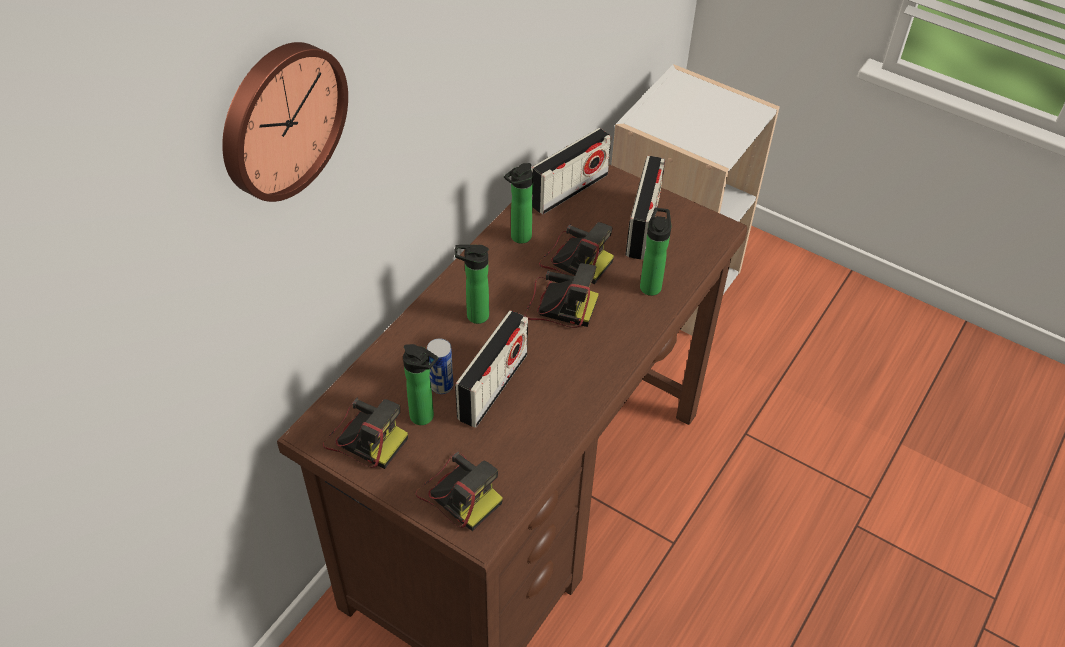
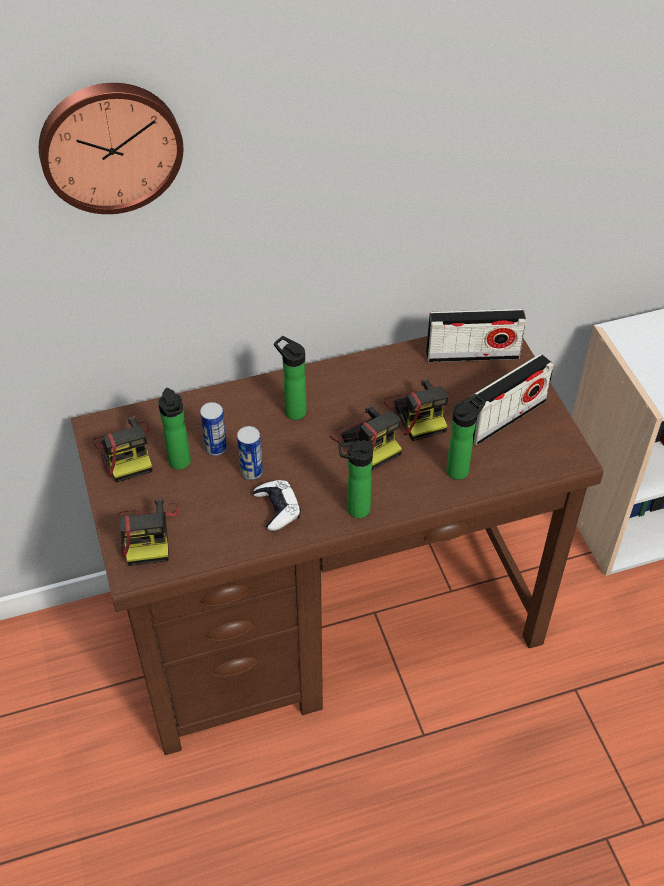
camera: 40 degrees right, 0 degrees up
(493, 386) = (251, 472): radio -> can
(518, 238) = (389, 370): bottle -> bottle (354, 510)
(545, 402) = (277, 508): none -> white game controller

